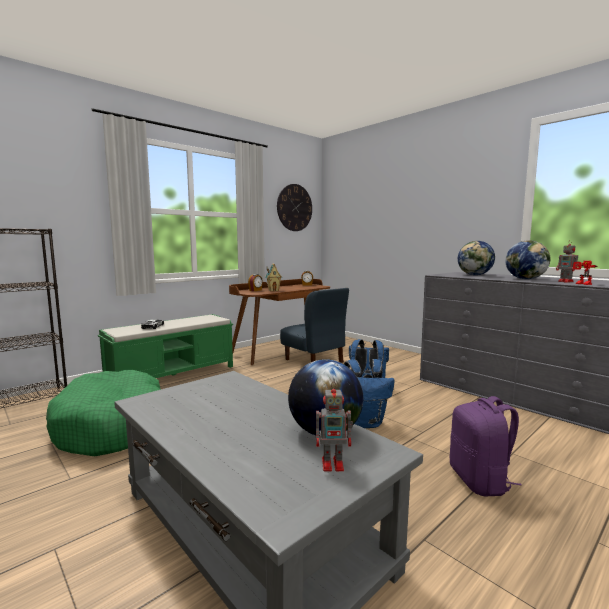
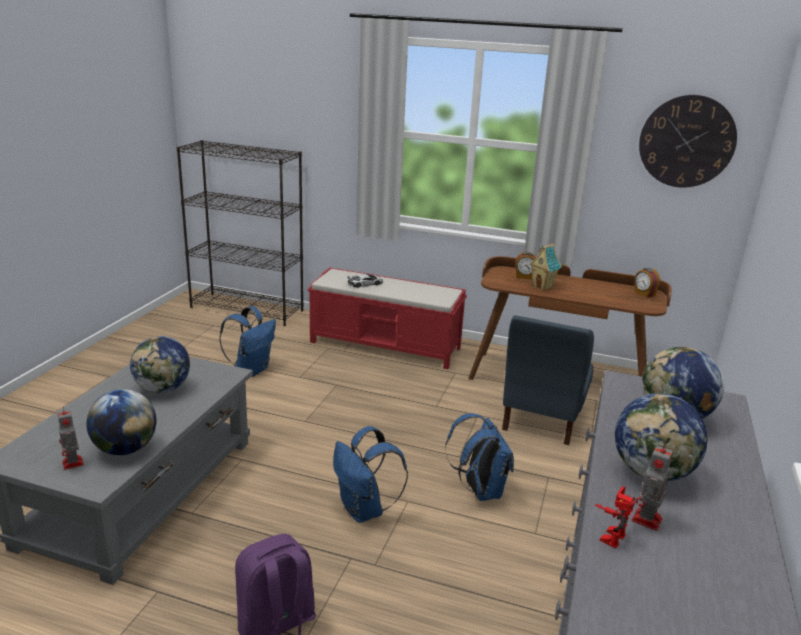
camera: 60 degrees right, 15 degrees up
(114, 426) = (251, 369): green dog bed -> blue backpack
(173, 374) = (386, 345): green bench -> red bench
(218, 404) = (163, 389): none -> globe

